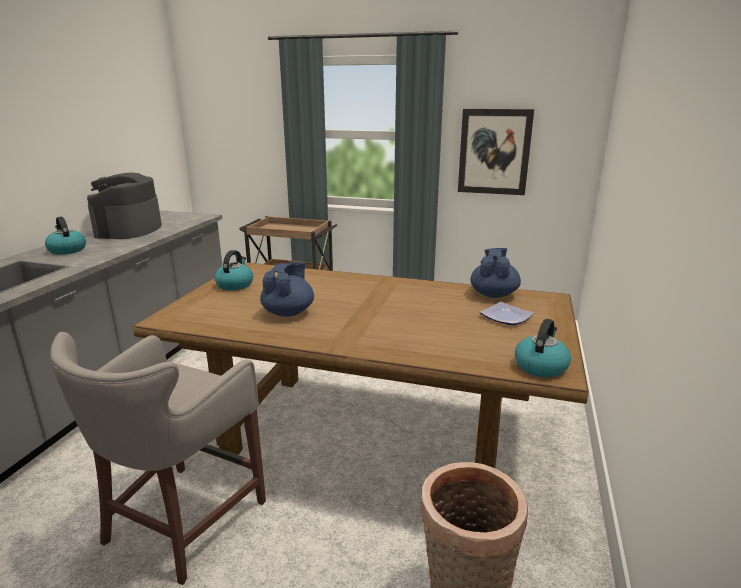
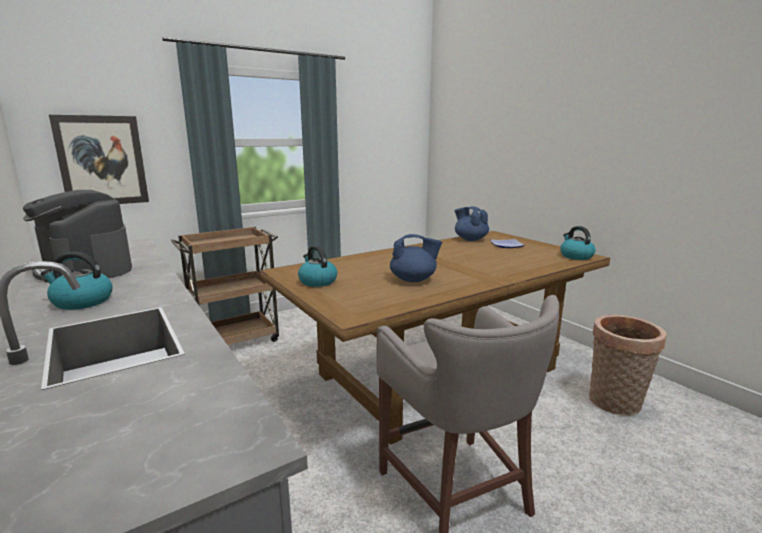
camera: 50 degrees left, 5 degrees down
(289, 312) = (414, 280): blue teapot -> blue teapot turned 120 degrees clockwise
(494, 152) = (368, 152): picture -> picture (102, 161)

